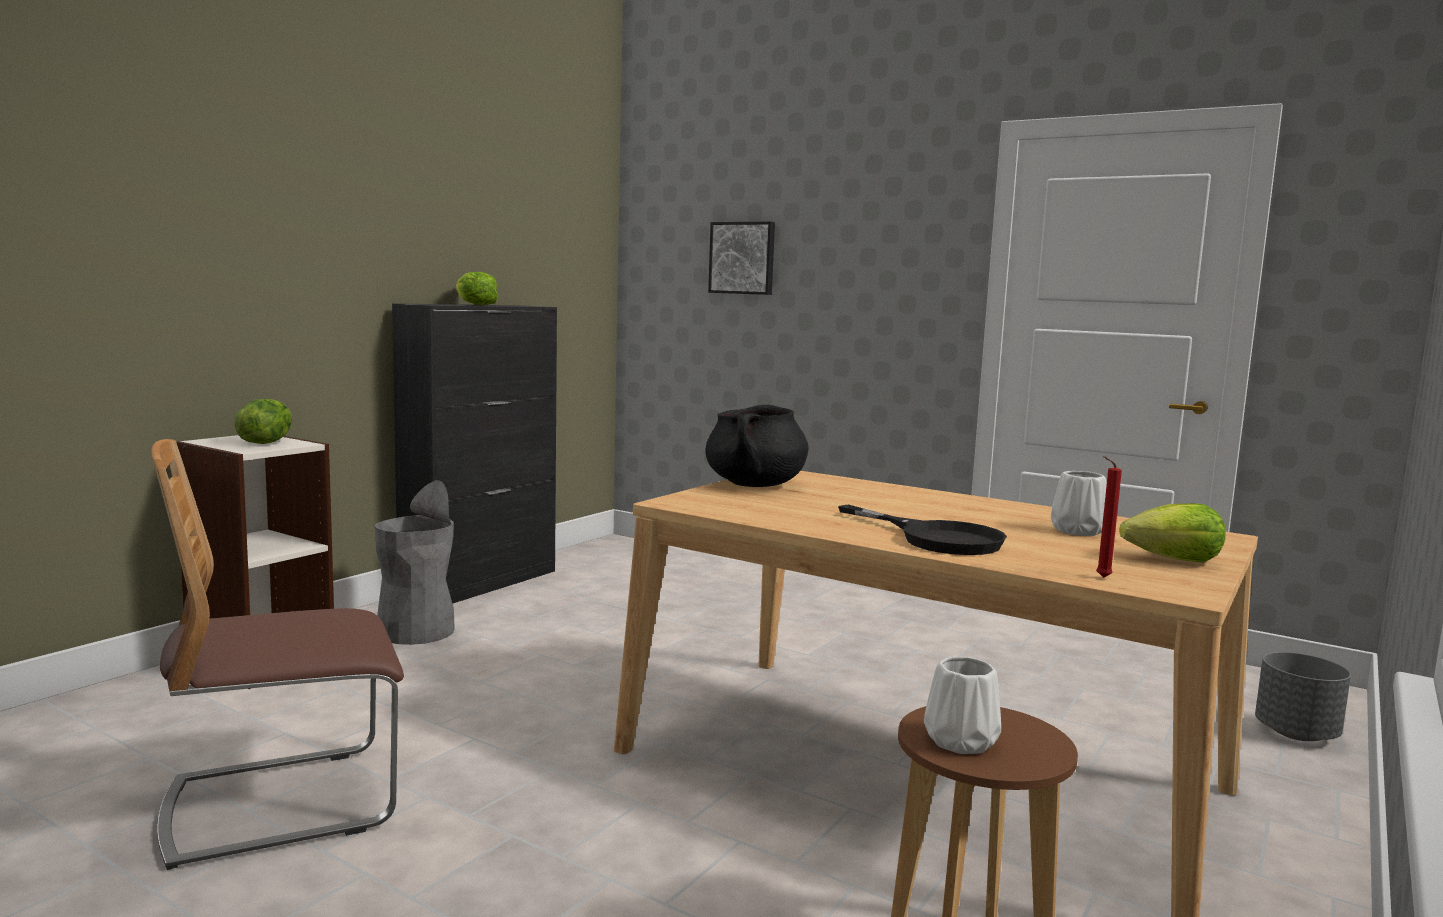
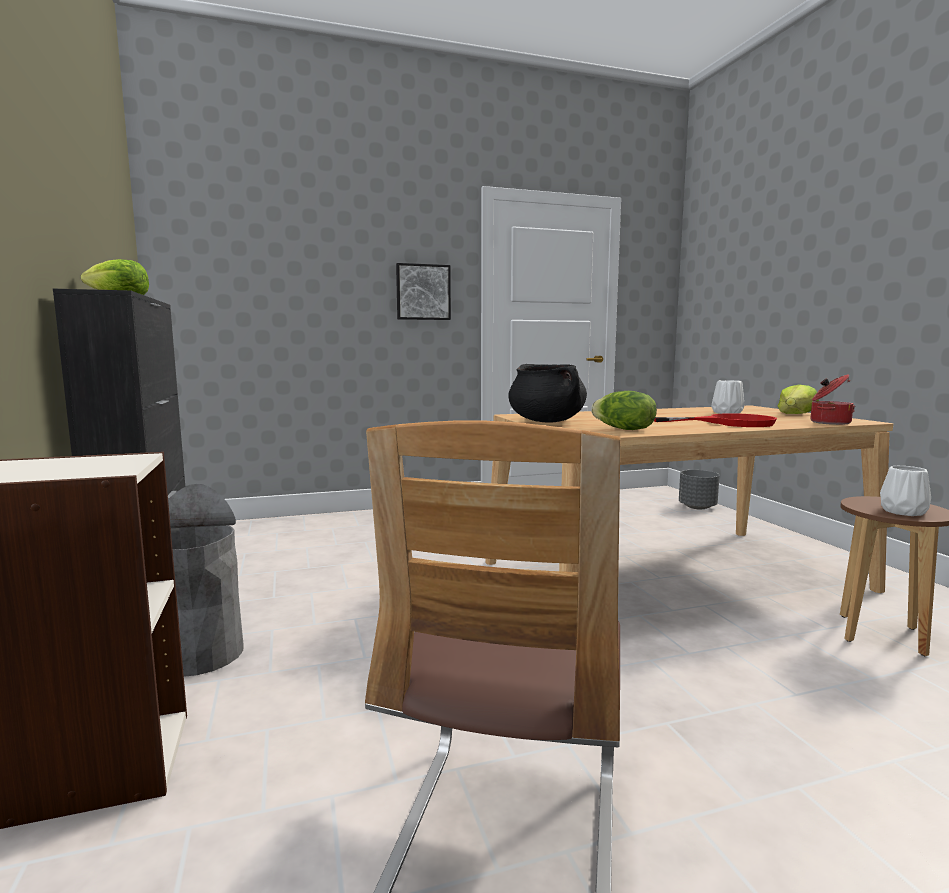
camera: 50 degrees left, 0 degrees up
(265, 442) = (81, 464): lettuce -> lettuce (623, 429)
(743, 258) = (286, 270): picture -> picture (423, 292)
(936, 538) = (730, 423): black frying pan -> red frying pan
(1100, 577) = (829, 422): red candle -> cooking pot

